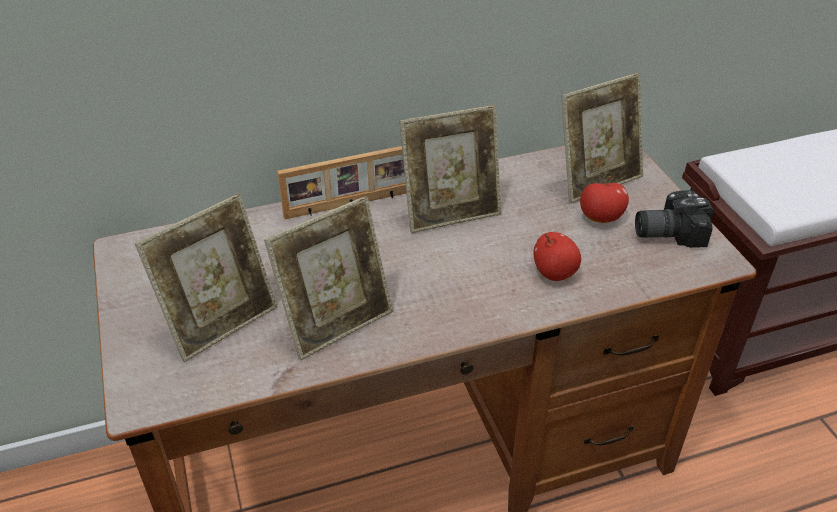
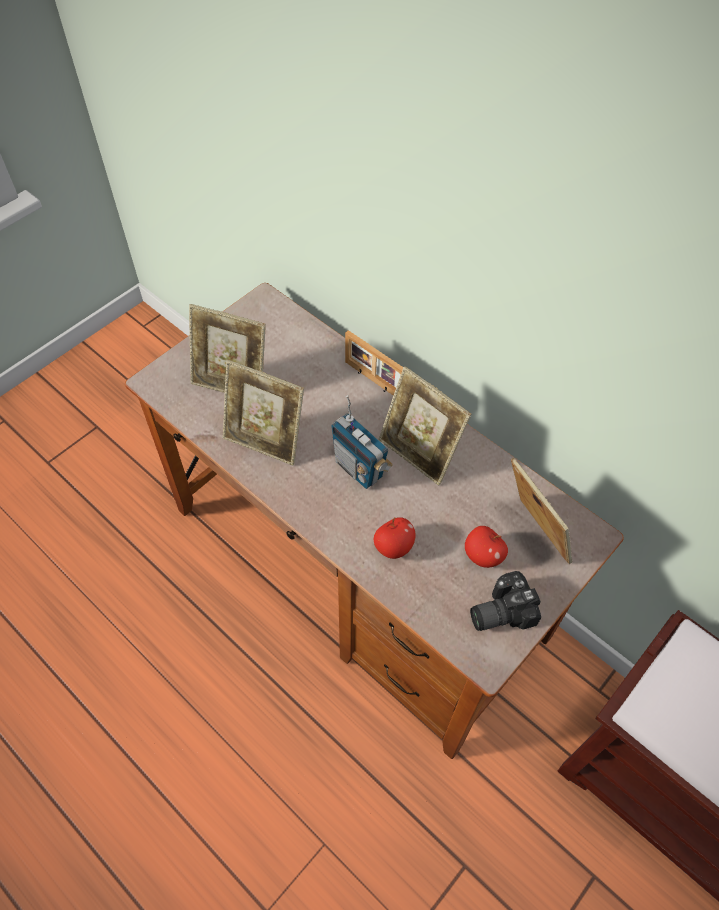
camera: 60 degrees right, 15 degrees up
(437, 261) = (359, 469): none -> radio
(596, 180) = (532, 535): picture frame -> picture frame turned 150 degrees counterclockwise
(667, 231) = (499, 610): camera -> camera turned 75 degrees counterclockwise

